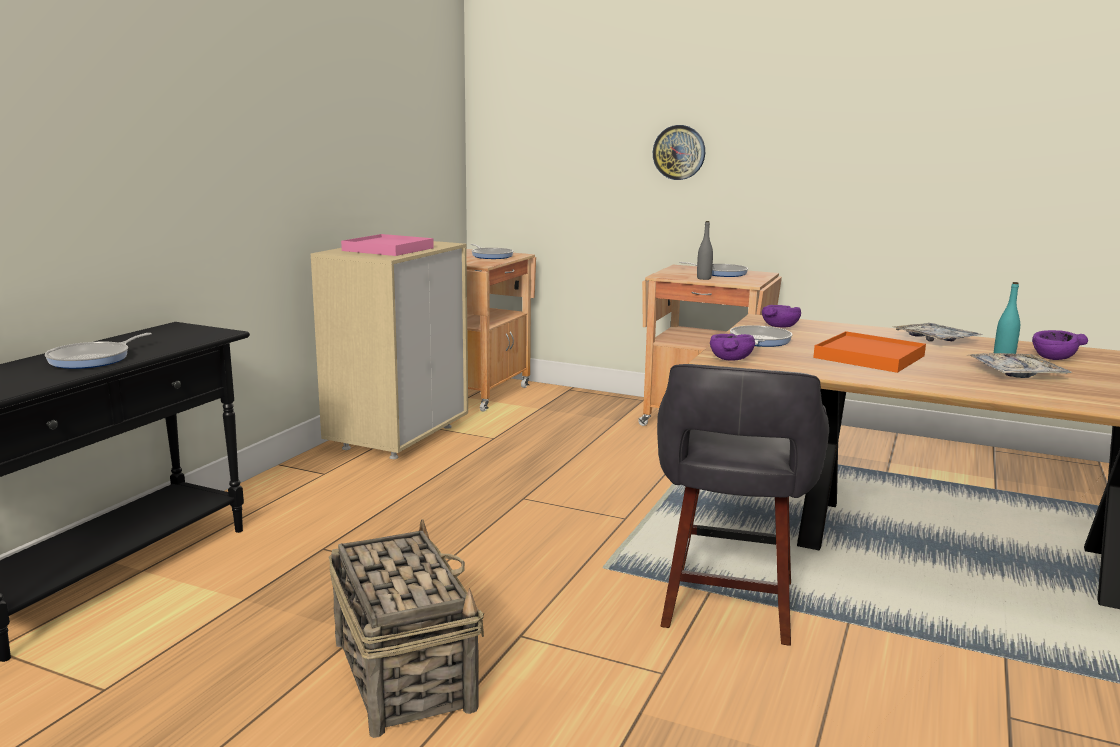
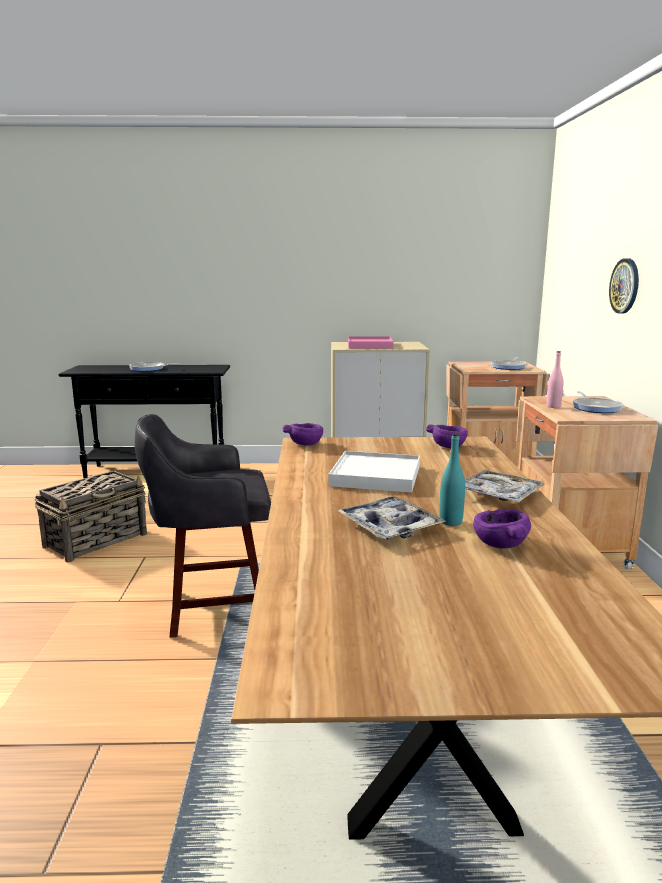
camera: 65 degrees right, 0 degrees up
(704, 278) = (553, 406): grey bottle -> pink bottle
(759, 341) = (379, 446): frying pan -> none
(869, 357) = (375, 476): orange tray -> white tray

